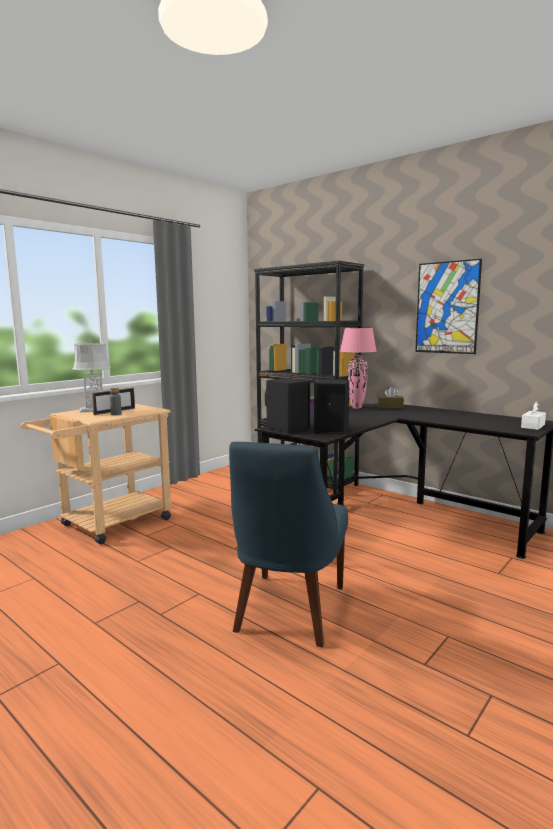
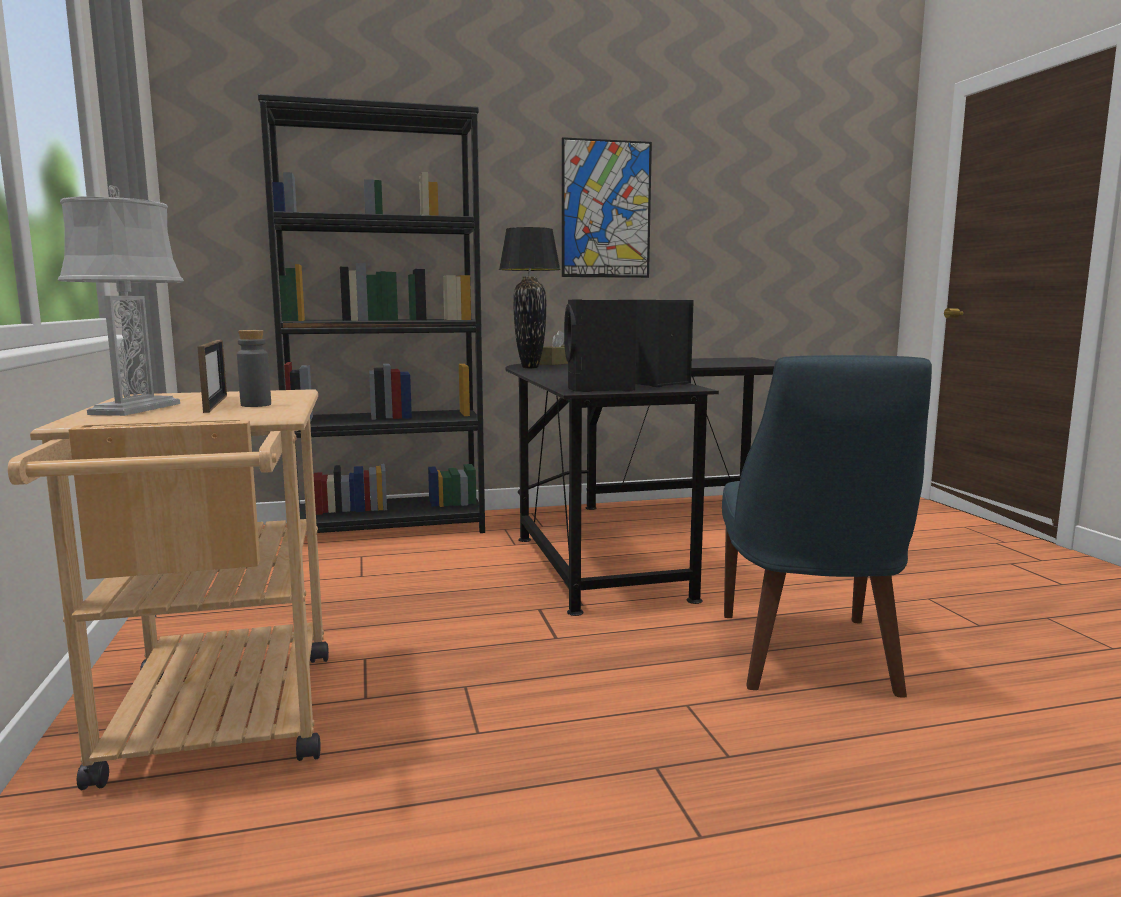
camera: 55 degrees left, 0 degrees up
(288, 611) = (808, 657): blue chair -> blue chair turned 45 degrees clockwise
(356, 408) = (529, 367): pink table lamp -> black table lamp
(533, 426) = (761, 360): white tissue box -> none

